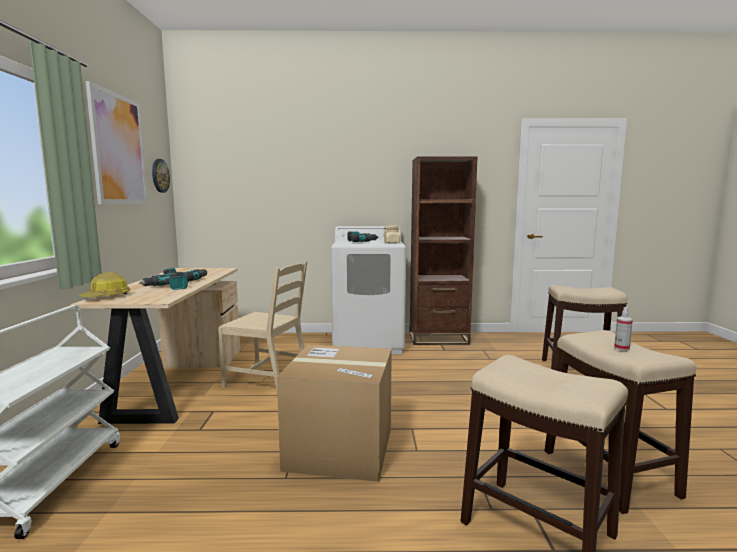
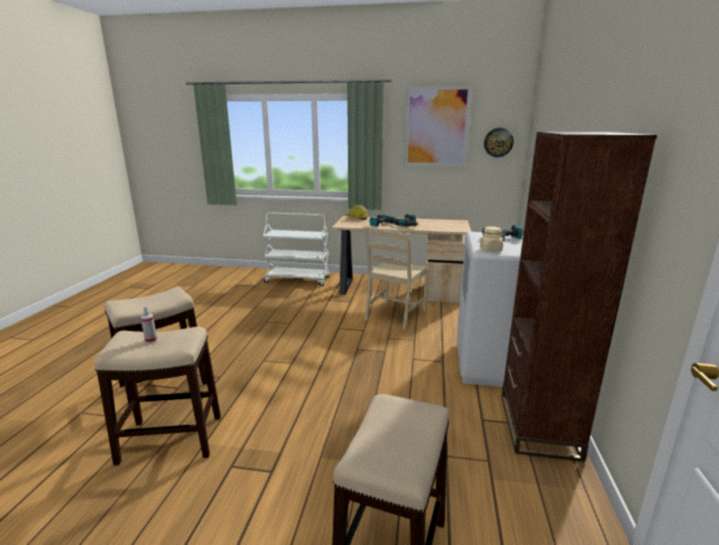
camera: 100 degrees right, 10 degrees up
(340, 448) = (283, 336): cardboard box -> none

